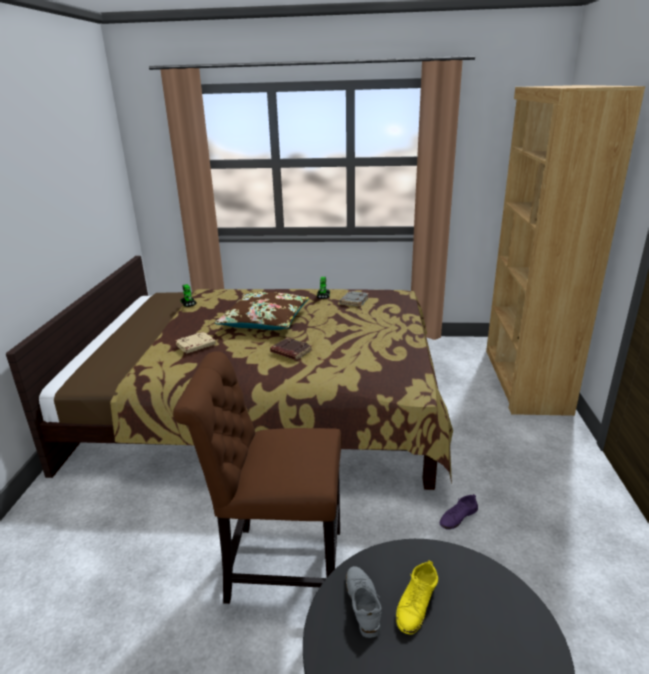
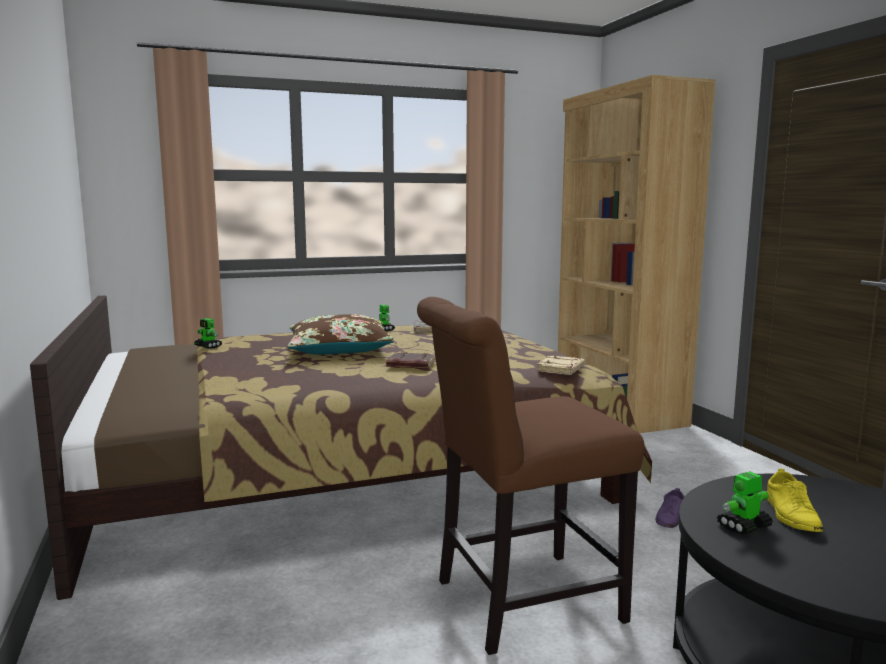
camera: 25 degrees left, 15 degrees down
(195, 346) = (274, 373): beige book -> beige book (561, 369)
(363, 603) = (743, 526): grey shoe -> toy robot

